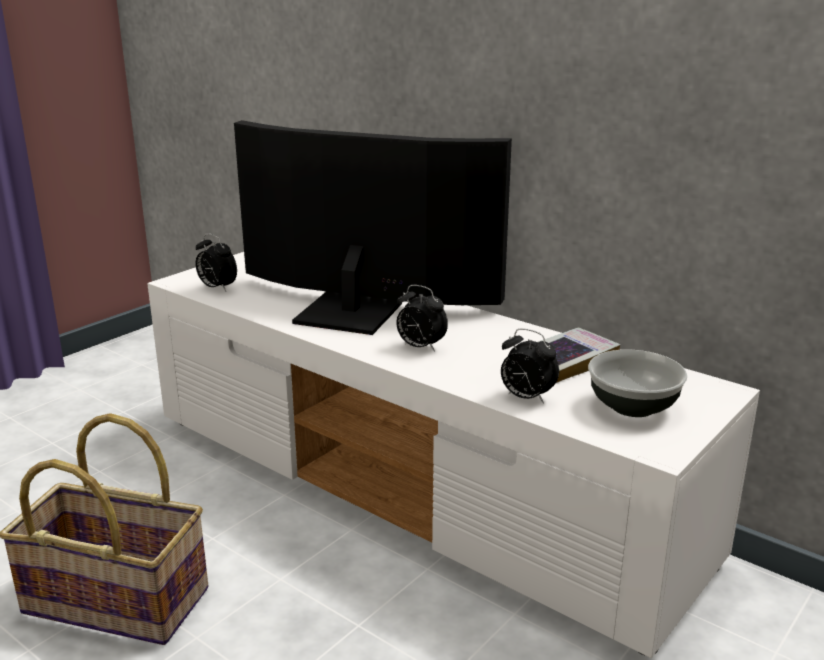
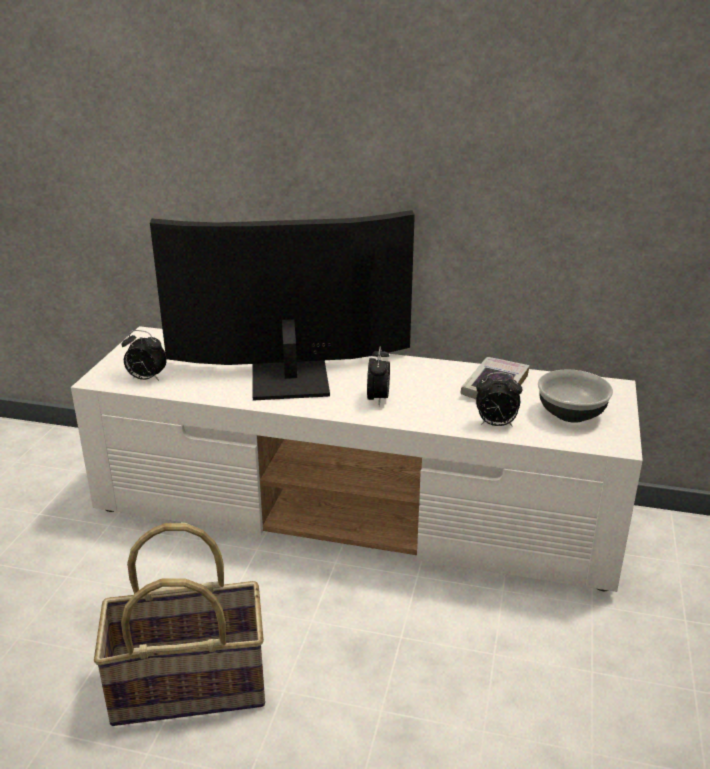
camera: 25 degrees left, 5 degrees up
(420, 347) = (378, 399): alarm clock -> alarm clock turned 90 degrees counterclockwise

